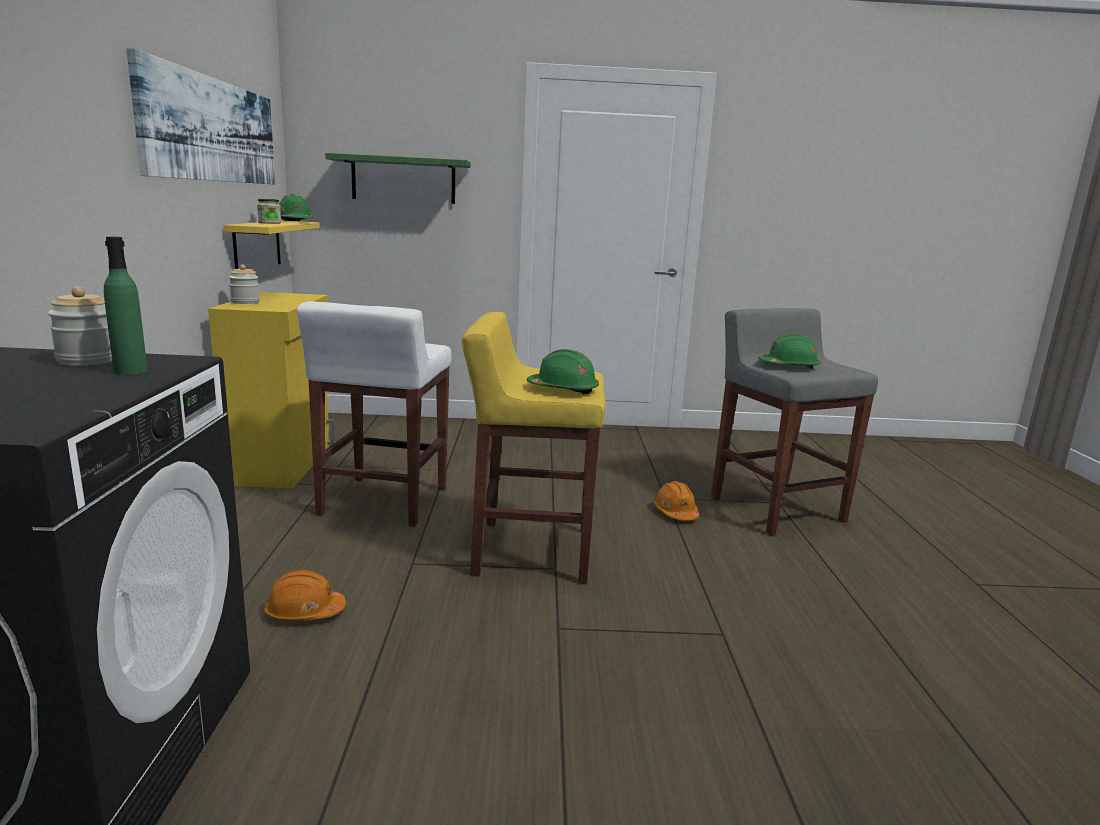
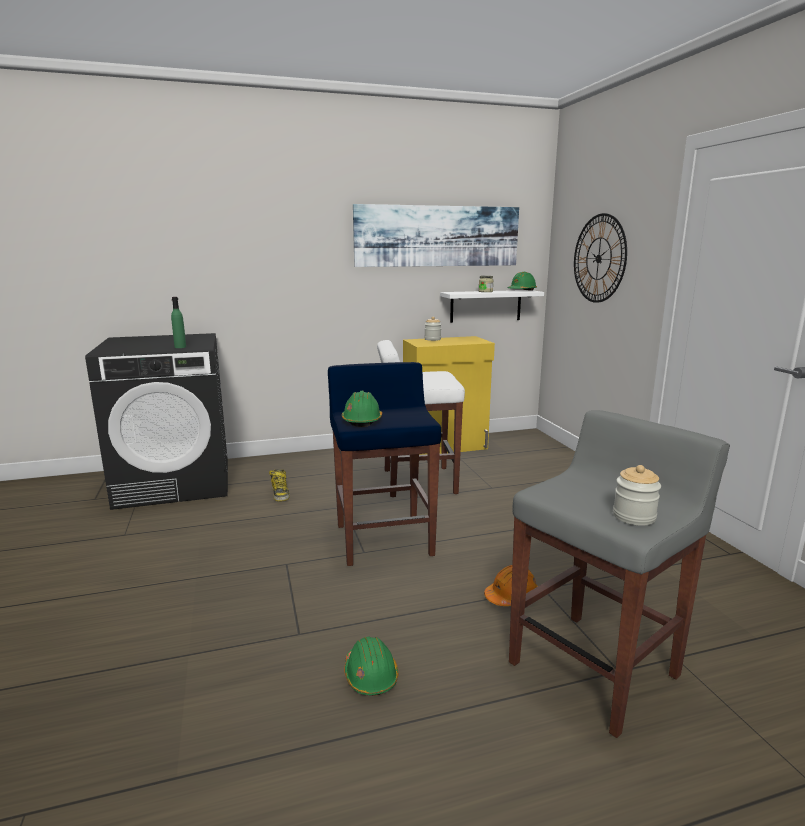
camera: 75 degrees right, 0 degrees up
(88, 360) = (196, 342): jar -> jar (634, 516)
(257, 245) = (485, 306): yellow shelf -> white shelf
(304, 612) = (280, 494): orange hard hat -> boot
(403, 180) = (599, 258): green shelf -> wall clock
(530, 551) = (384, 539): yellow stool -> blue stool
(789, 366) = (583, 490): green hard hat -> green hard hat (370, 675)

